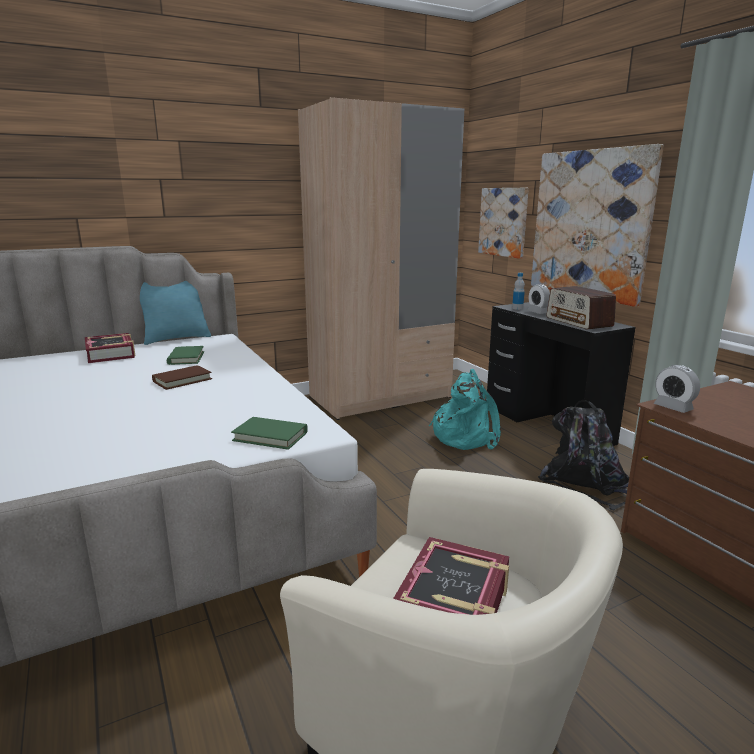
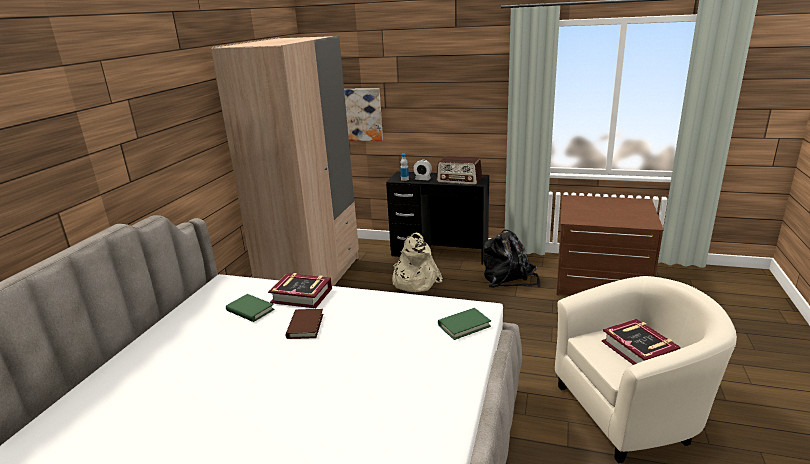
camera: 45 degrees left, 5 degrees up
(111, 354) = (167, 340): book -> book (302, 295)
(177, 339) = (183, 300): turquoise pillow -> none
(465, 436) = (413, 281): turquoise backpack -> beige backpack
(590, 225) = (441, 113): picture -> none
(673, 407) = (575, 219): alarm clock -> none

